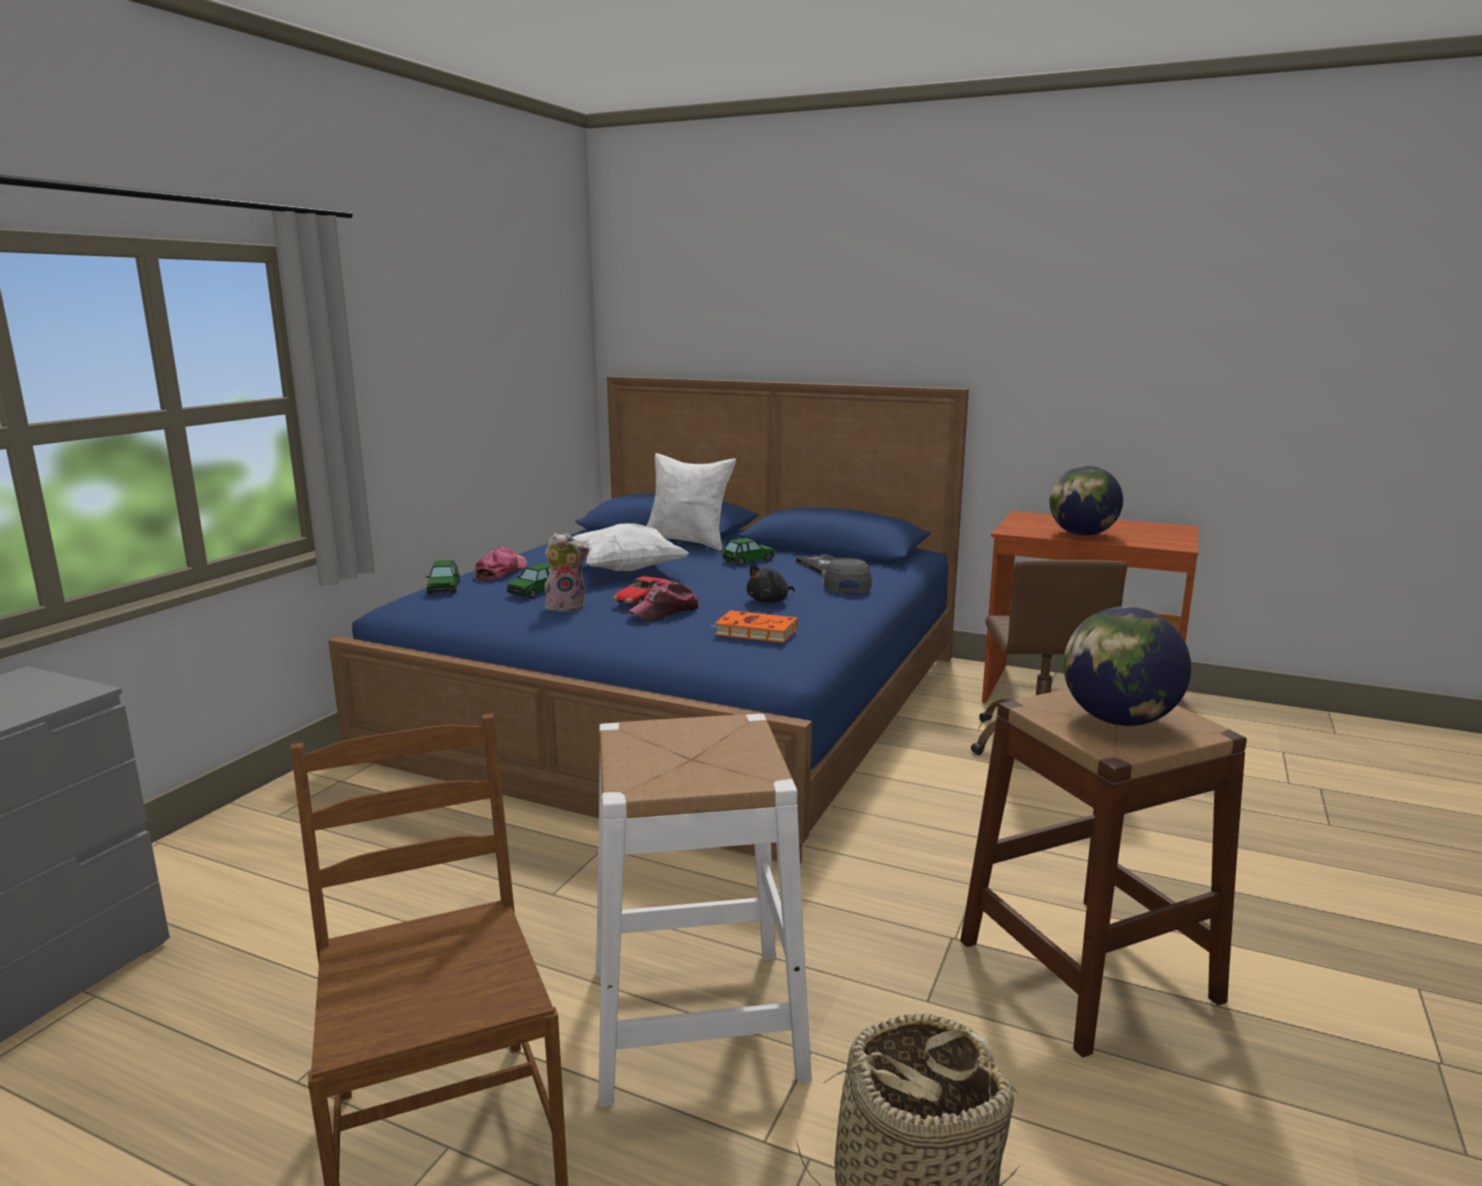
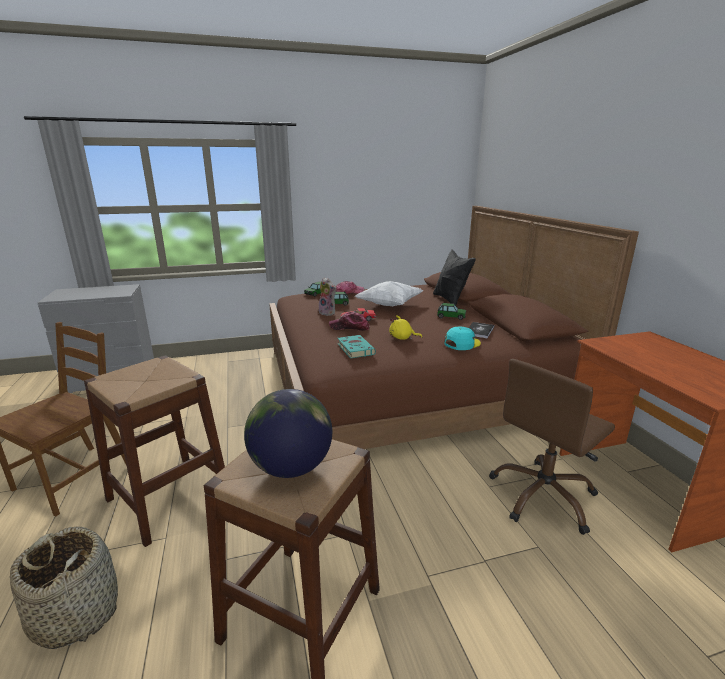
camera: 50 degrees right, 5 degrees up
(685, 702) = (409, 380): blue bed -> brown bed
(688, 542) = (451, 300): white pillow -> black pillow
(695, 1021) = (168, 497): white stool -> brown stool
(753, 632) = (355, 348): orange book -> turquoise book
(769, 601) = (402, 338): black plush toy -> yellow plush toy
(846, 584) = (462, 343): grey cap -> turquoise cap
(1082, 534) = (648, 362): globe -> none

